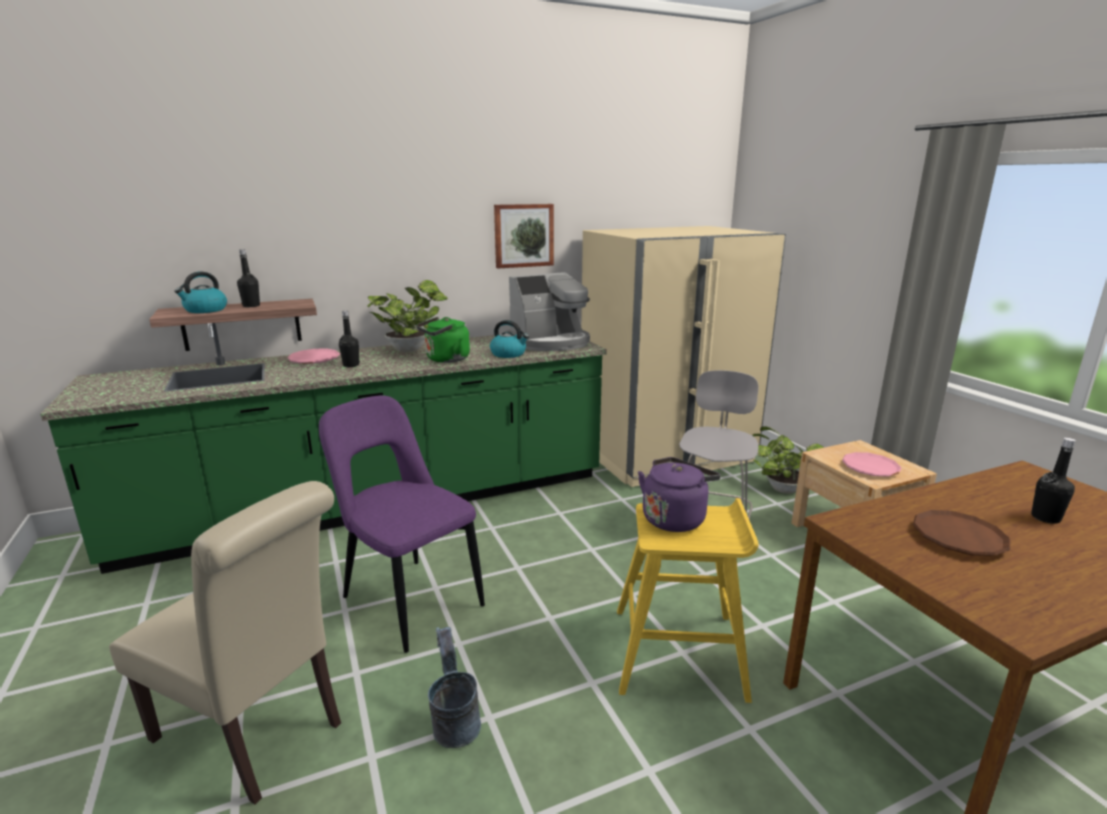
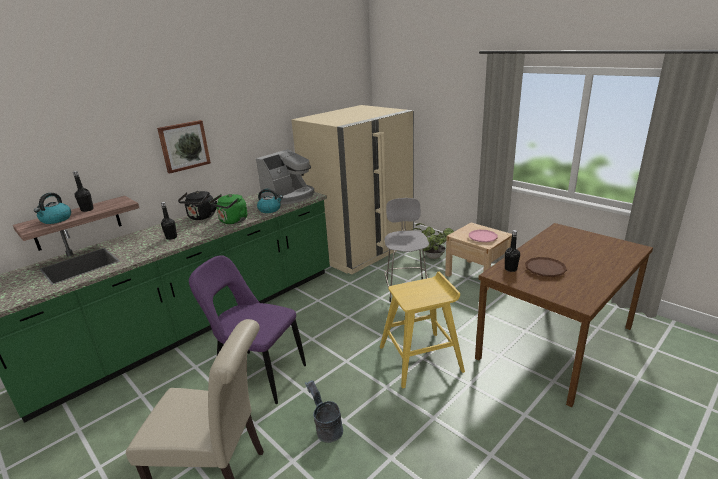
camera: 20 degrees left, 5 degrees up
(314, 360) = (140, 238): pink plate -> none
(411, 349) = (201, 217): potted plant -> black kettle
(523, 235) = (255, 128): picture -> picture (184, 146)
(675, 518) = (412, 290): purple kettle -> none
(1045, 518) = (573, 251): black bottle -> black bottle (510, 269)

